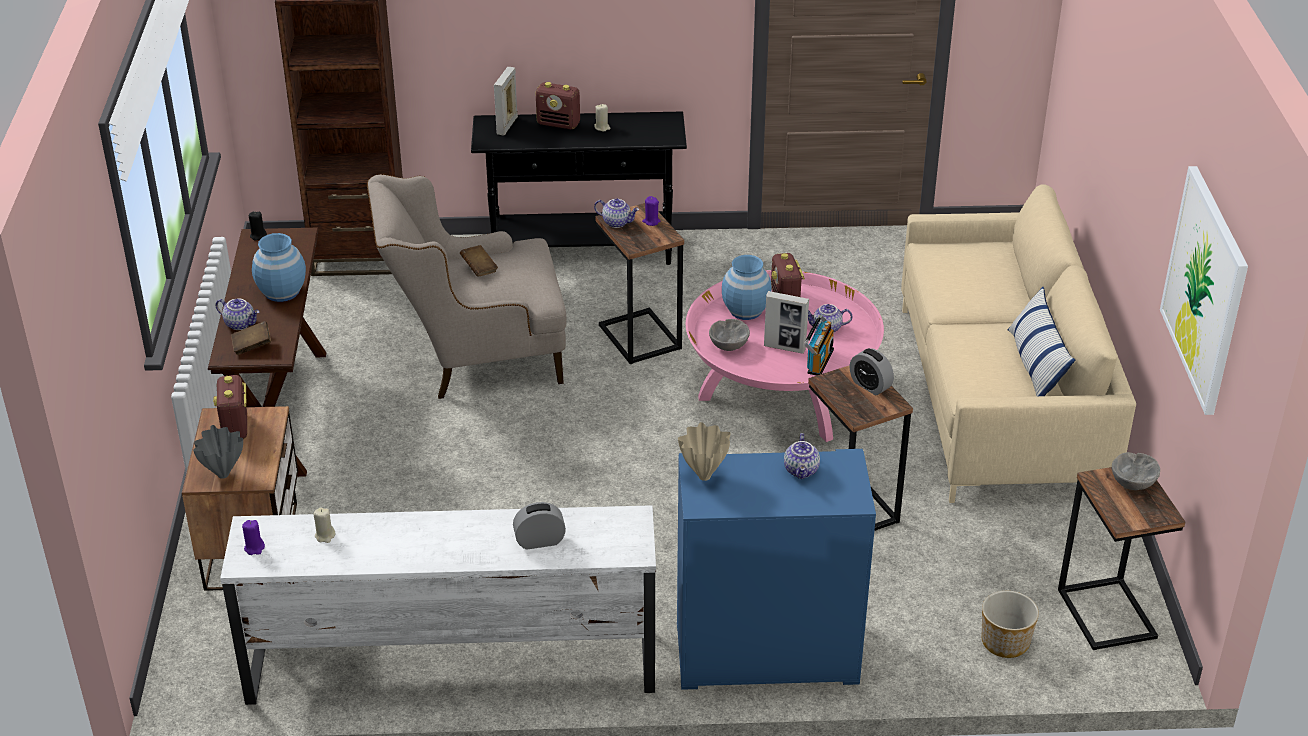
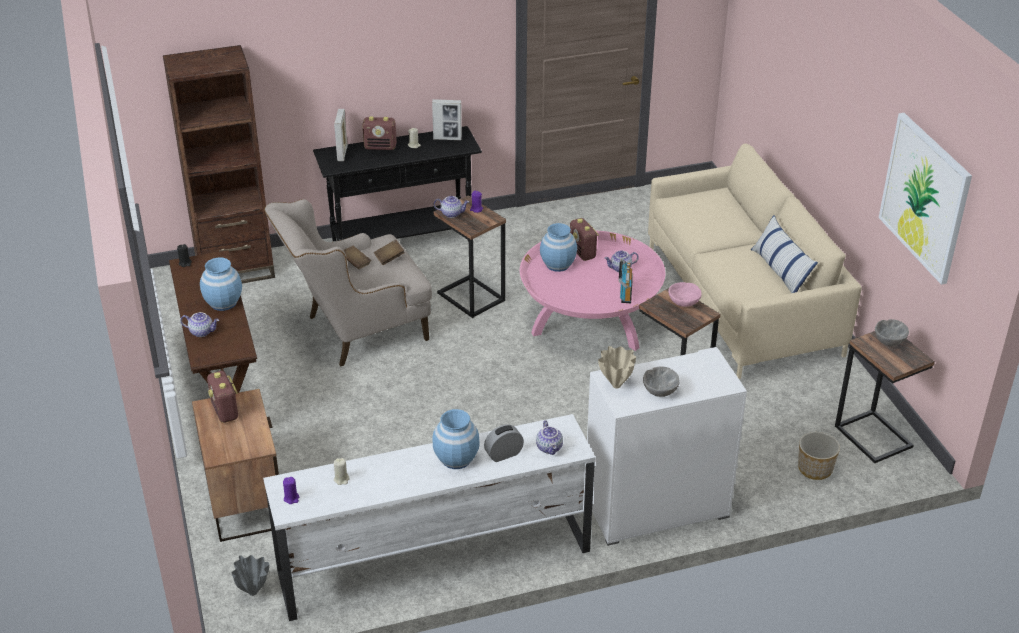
camera: 15 degrees left, 0 degrees up
(223, 475) = (232, 449): grey vase -> grey vase (253, 593)
(252, 346) = (219, 347): brown book -> brown book (389, 258)
(477, 536) = (456, 459): none -> blue vase
(728, 345) = (556, 291): grey bowl -> grey bowl (659, 391)
(765, 654) = (656, 508): blue cabinet -> white cabinet
(784, 347) = (597, 287): picture frame -> picture frame (447, 138)
(802, 470) = (682, 369): teapot -> teapot (550, 448)
(870, 386) = (684, 303): alarm clock -> pink bowl

